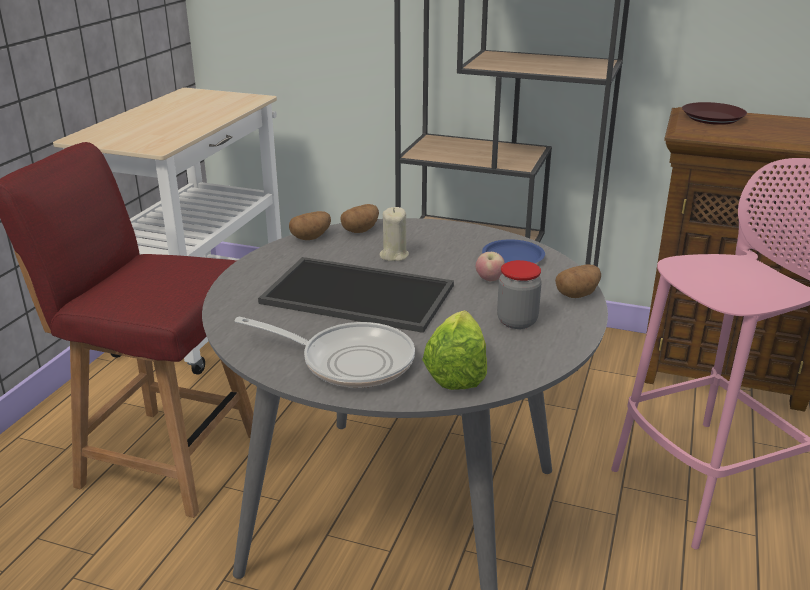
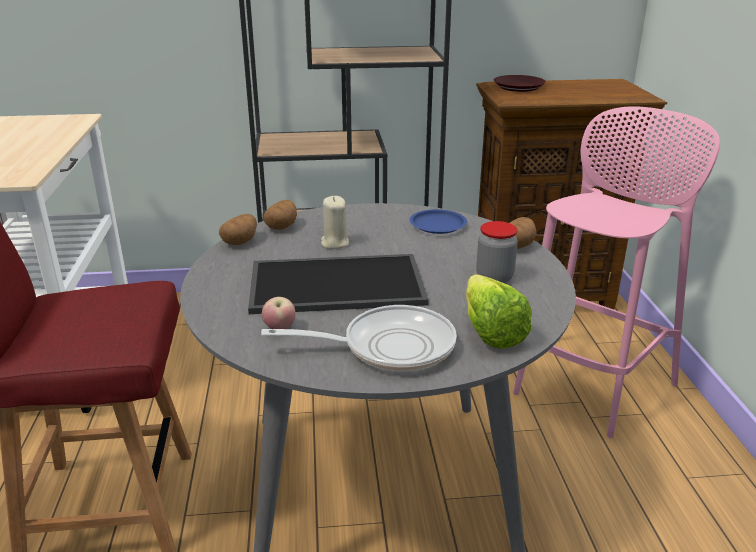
camera: 25 degrees left, 0 degrees up
(489, 280) = (437, 247): apple -> apple (279, 328)

